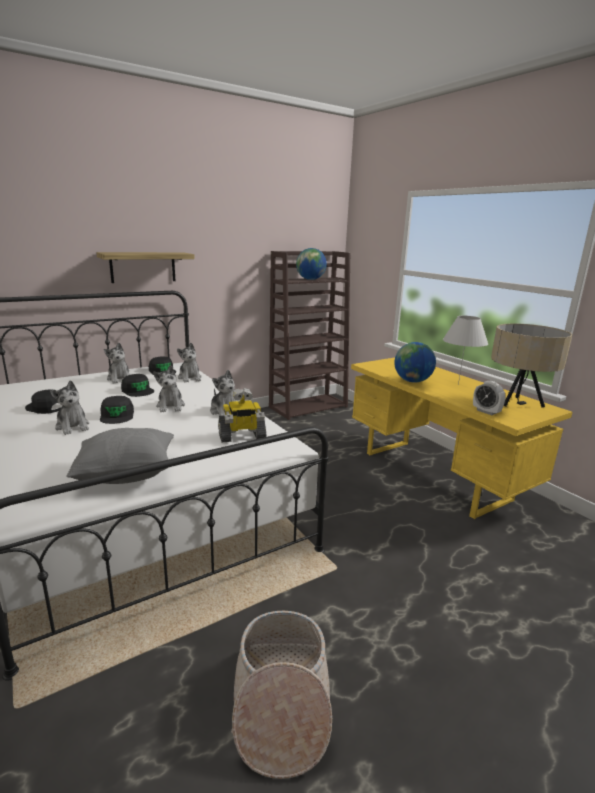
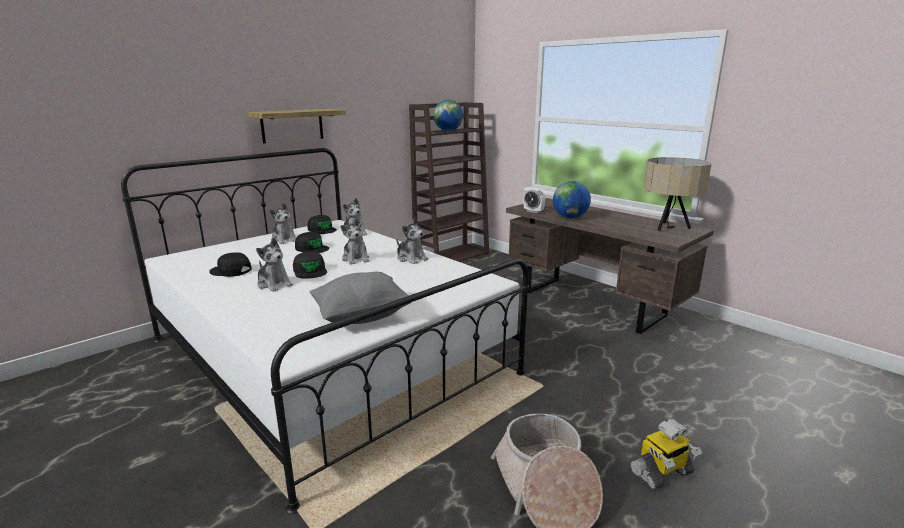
camera: 10 degrees left, 0 degrees up
(242, 436) = (443, 277): toy robot -> toy robot (661, 473)
(435, 475) = (593, 303): yellow desk -> brown desk
(458, 384) = (610, 217): white table lamp -> none
(486, 411) = (646, 236): alarm clock -> alarm clock (533, 211)

